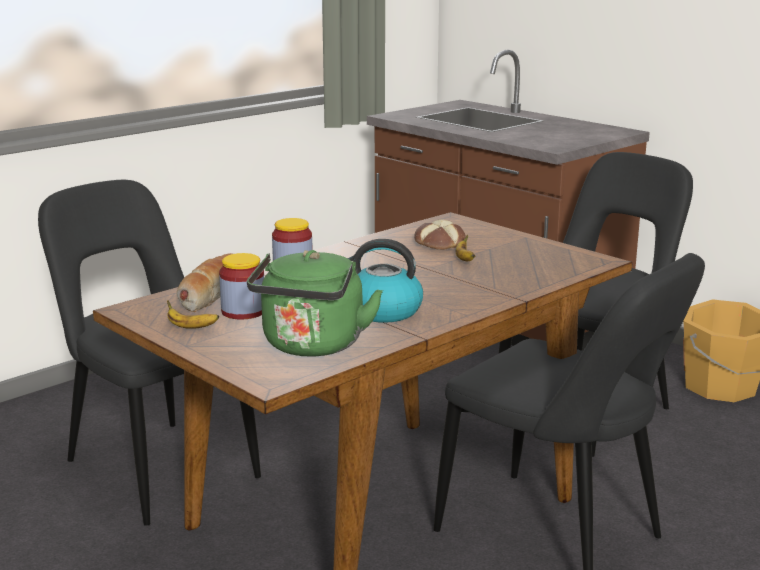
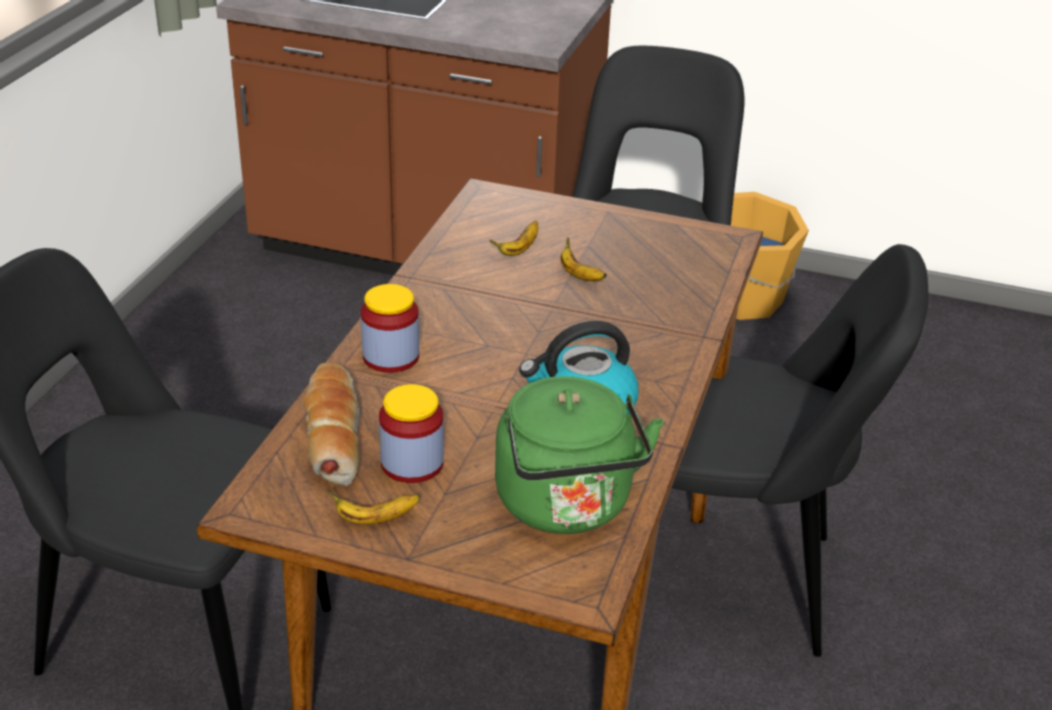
camera: 30 degrees left, 15 degrees up
(439, 243) = (519, 250): bread -> banana

